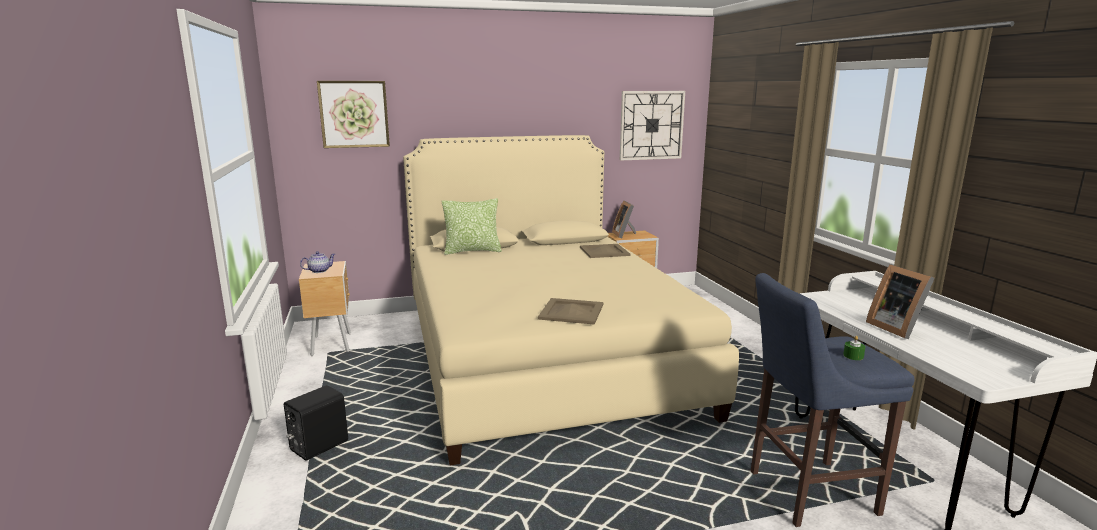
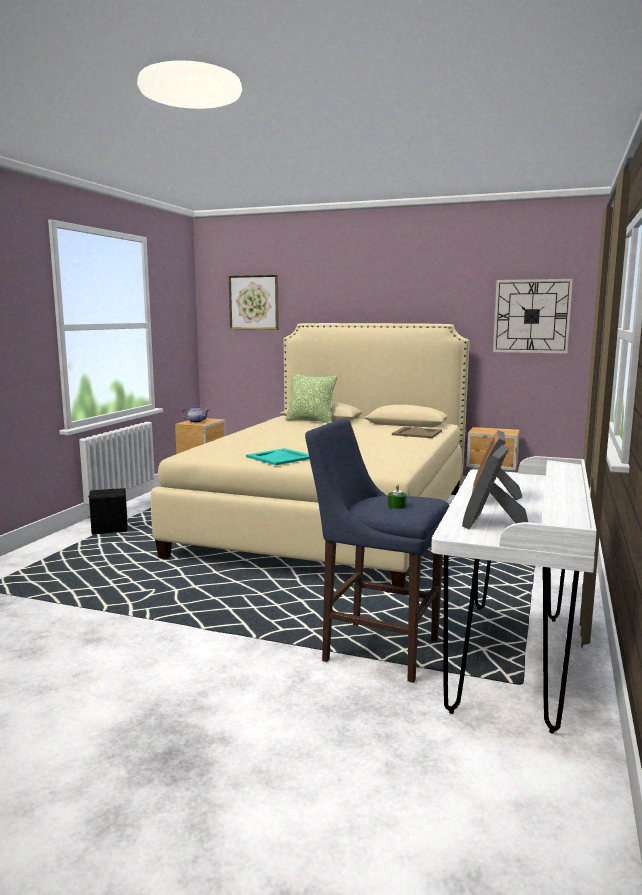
camera: 35 degrees right, 5 degrees down
(571, 312) = (279, 457): beige tray -> turquoise tray
(624, 235) = (487, 430): picture frame -> picture frame (491, 523)

